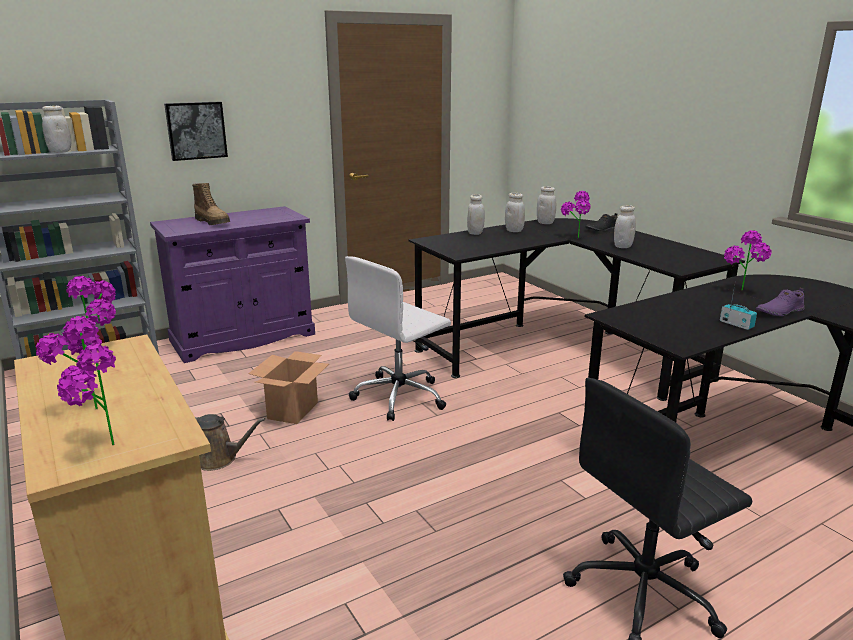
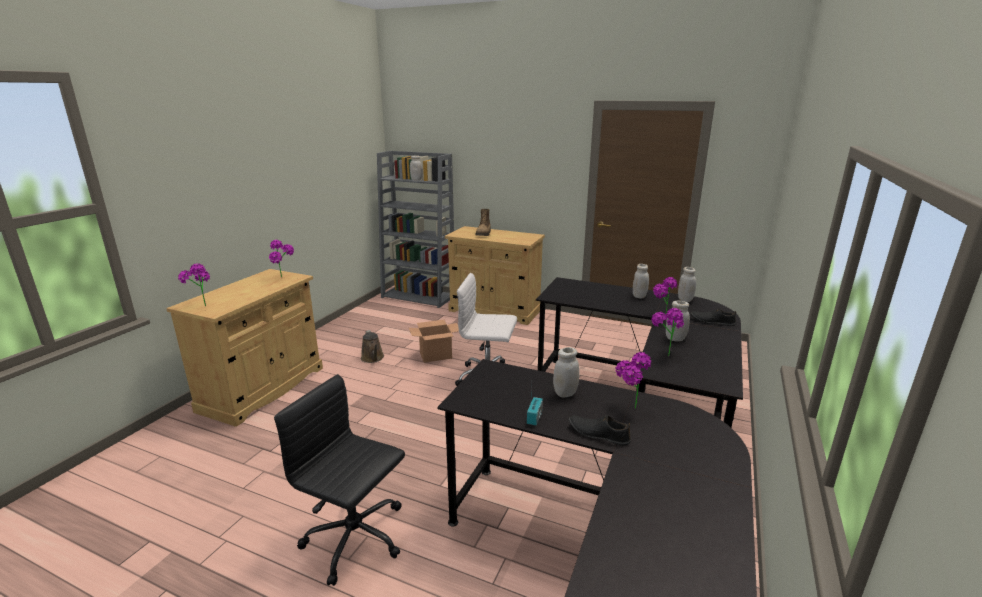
camera: 55 degrees right, 0 degrees up
(85, 407) = (233, 292): potted plant -> potted plant (664, 353)
(196, 130) = (497, 176): picture -> none
(243, 337) = (494, 310): purple cabinet -> beige cabinet
(475, 233) = (607, 288): white jar -> white jar (565, 393)
(779, 311) = (598, 433): purple shoe -> black shoe

